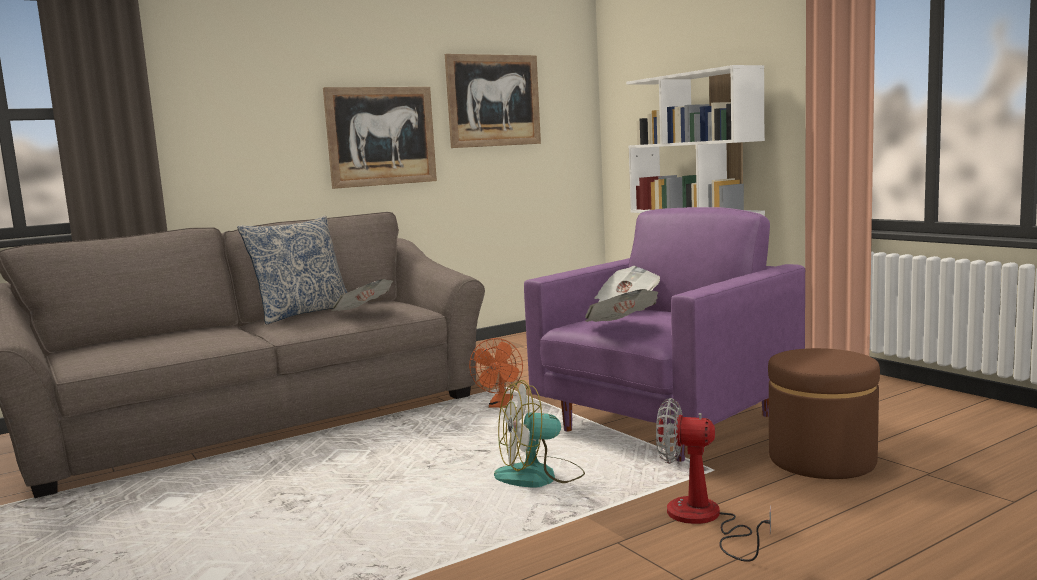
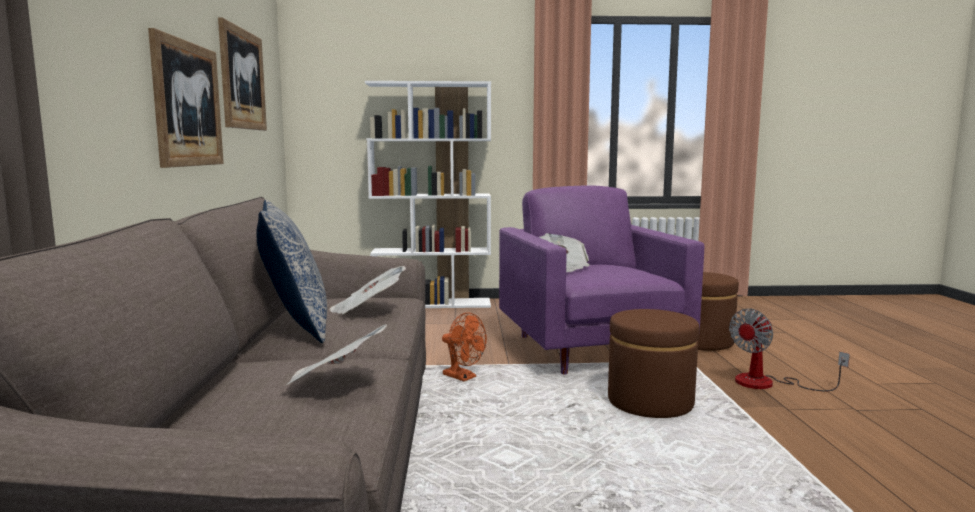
camera: 60 degrees left, 0 degrees up
(540, 476) = (650, 402): fan -> brown ottoman
(621, 327) = (625, 275): newspaper -> newspaper (334, 383)

